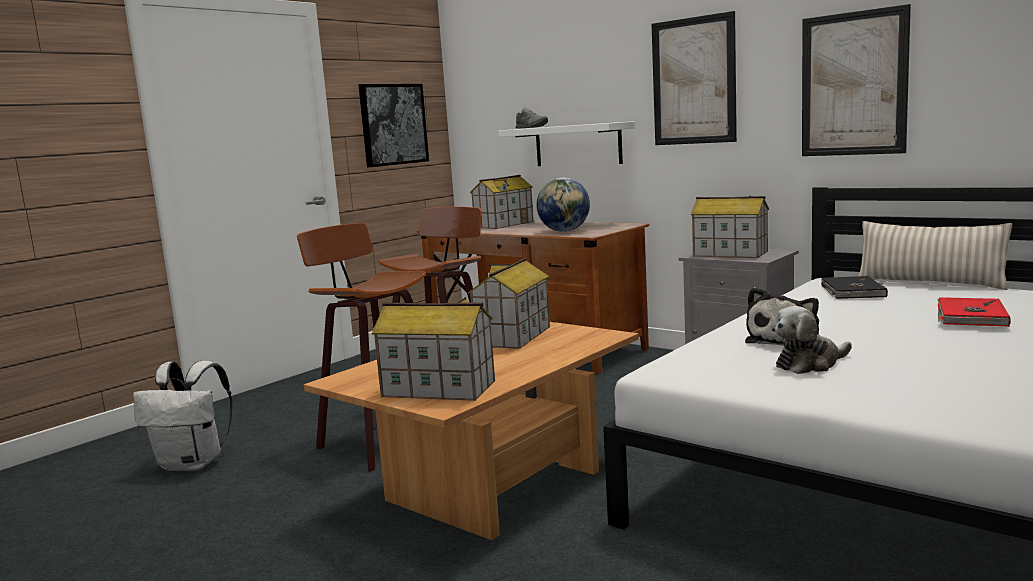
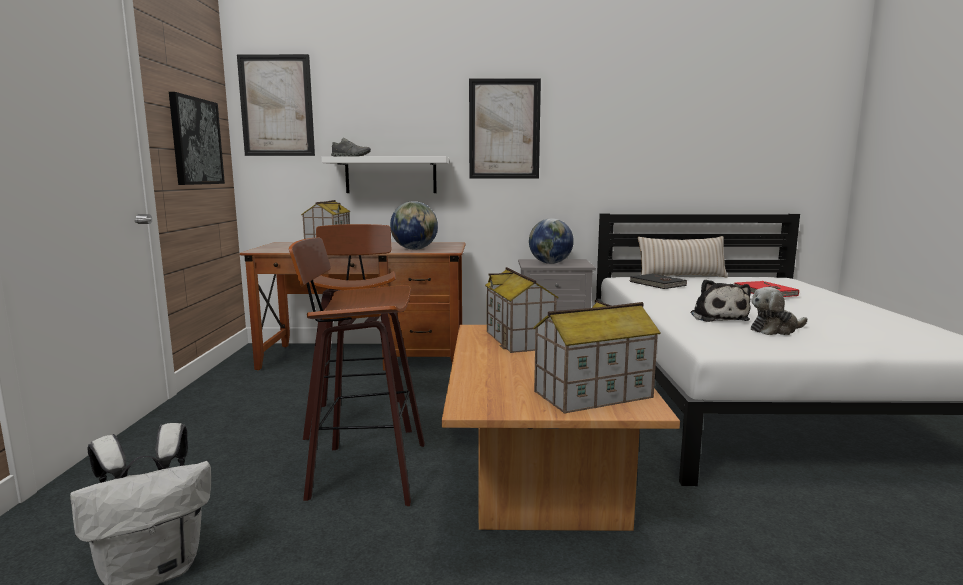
camera: 40 degrees left, 0 degrees up
(729, 254) = (550, 263): toy house -> globe
(809, 364) = (775, 330): plush toy -> plush toy turned 45 degrees clockwise
(853, 84) = (626, 142): picture -> picture (277, 106)

